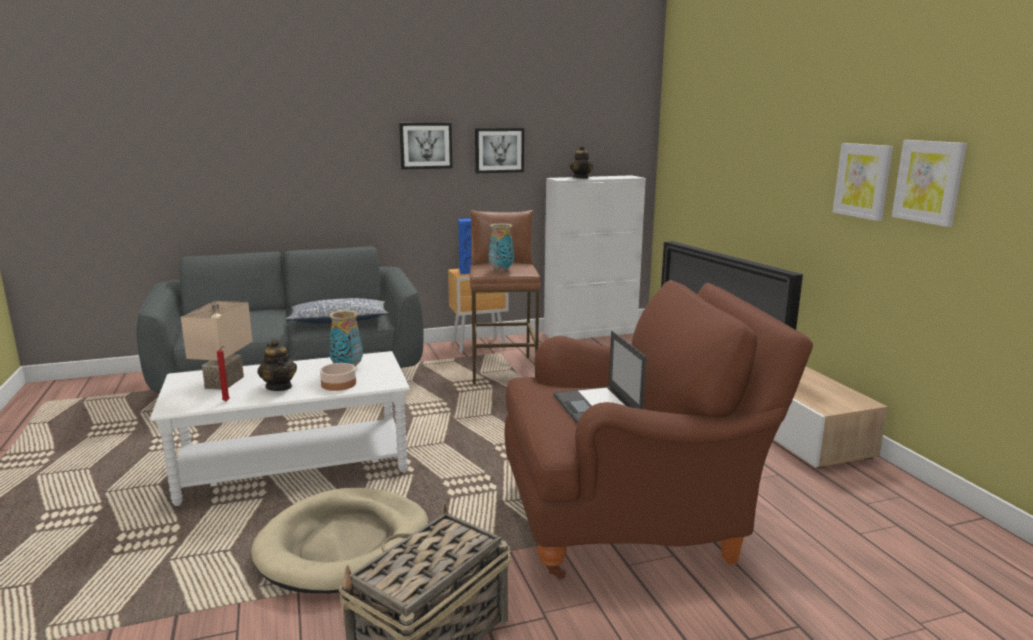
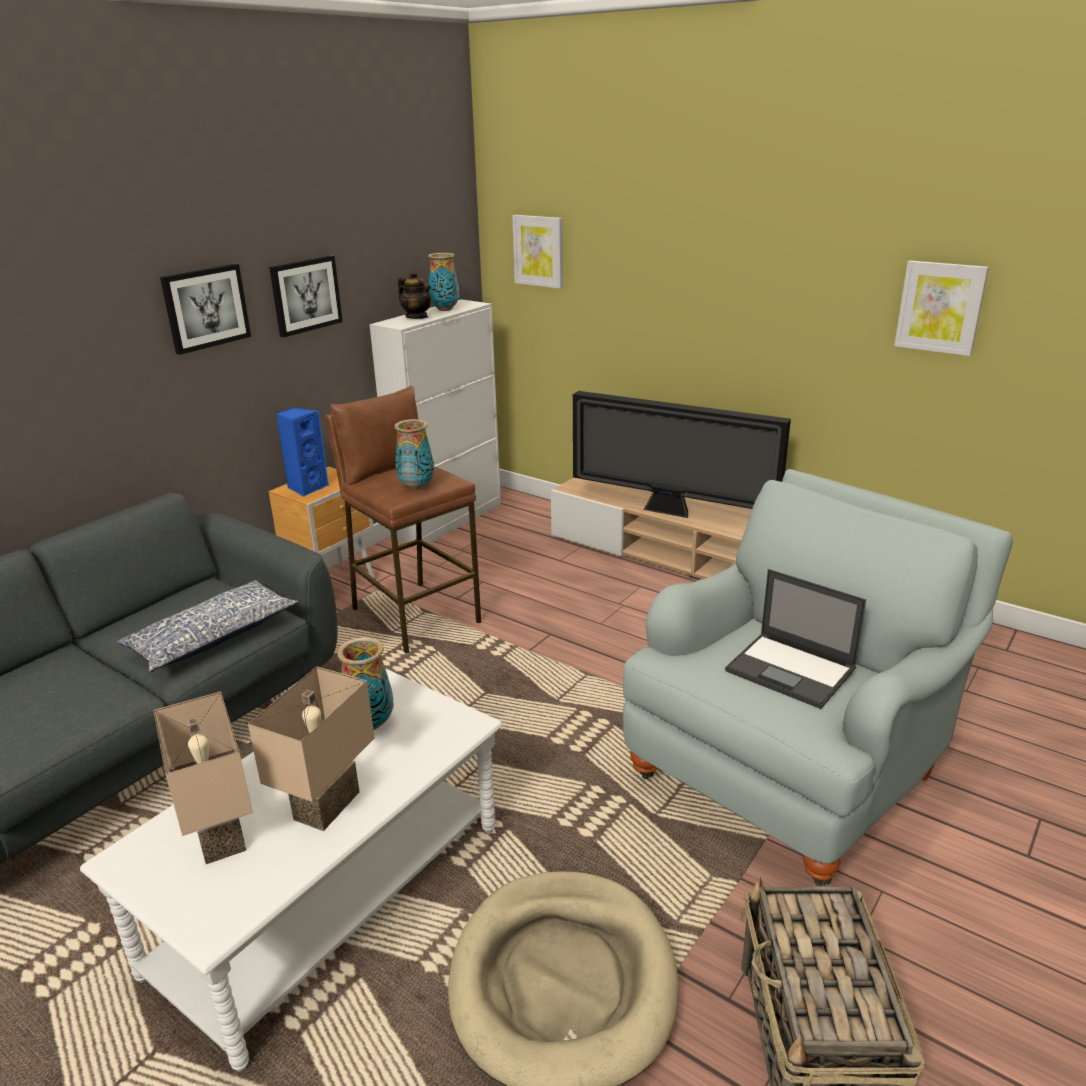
camera: 35 degrees left, 10 degrees up
(227, 401) = (288, 872): red candle -> none
(279, 387) = (325, 804): teapot -> beige table lamp
(338, 384) = (403, 759): bowl -> none
(608, 177) = (445, 309): none -> vase
(631, 518) = (792, 769): brown armchair -> grey armchair
(863, 180) = (847, 305): picture -> picture (539, 251)

